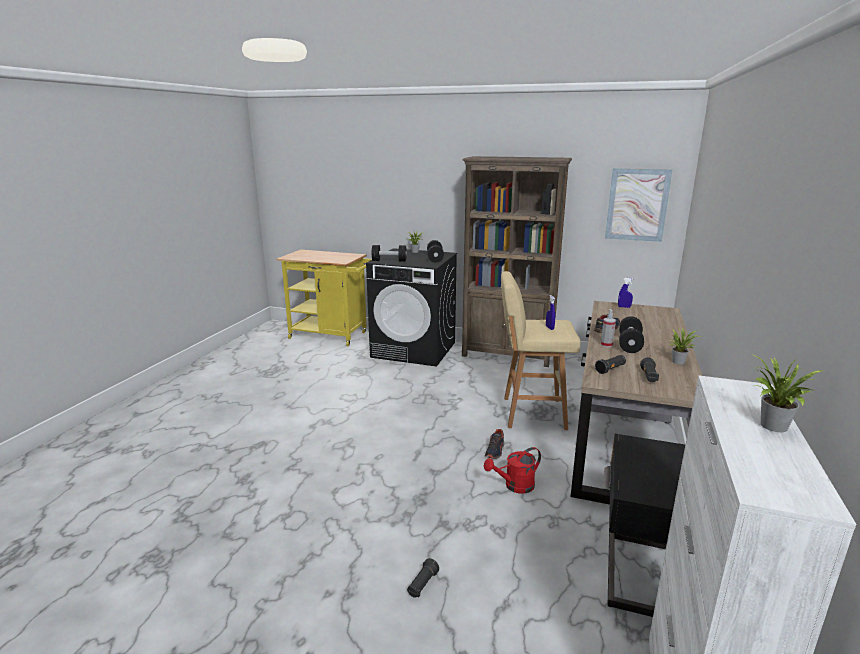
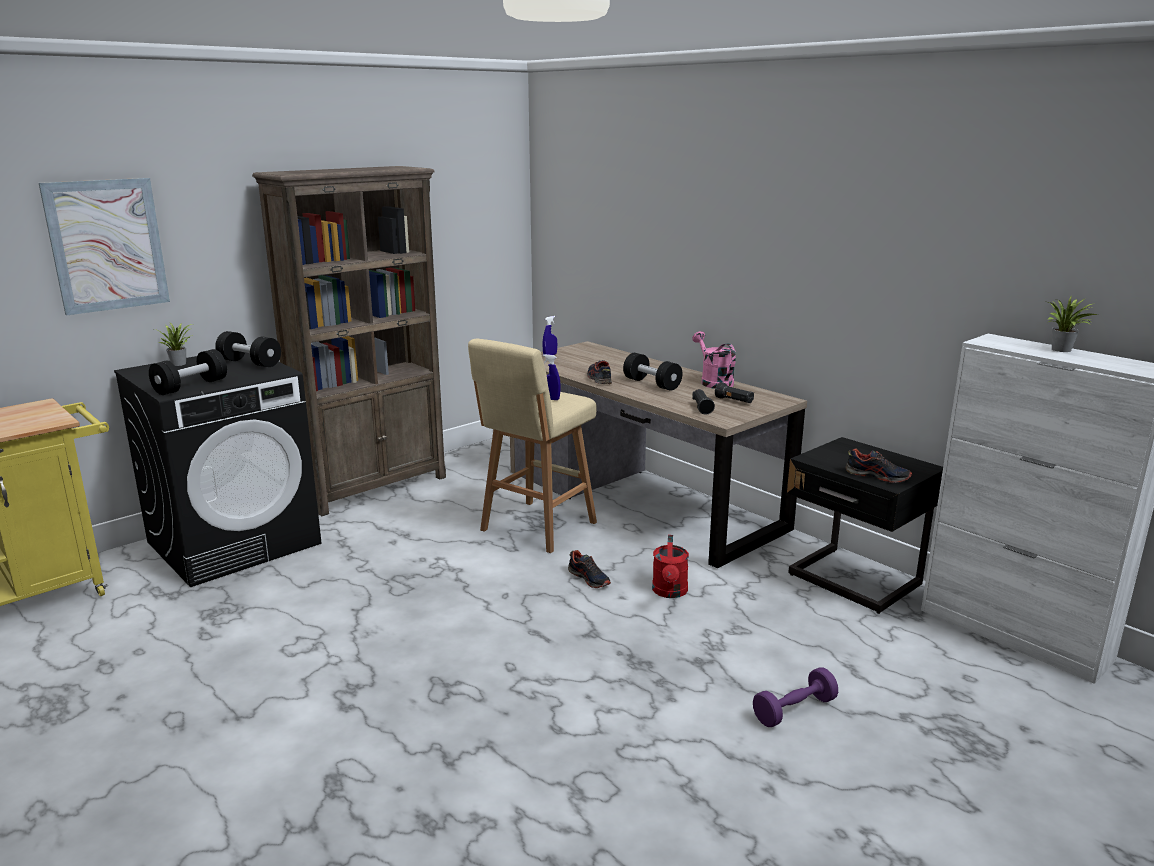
camera: 60 degrees left, 0 degrees up
(422, 585) = (794, 710): black flashlight -> purple dumbbell
(606, 345) = (641, 391): spray bottle -> none
(637, 205) = (481, 224): picture -> picture (107, 245)
(638, 481) = (877, 476): none -> shoe
(678, 361) = (713, 382): potted plant -> pink watering can

